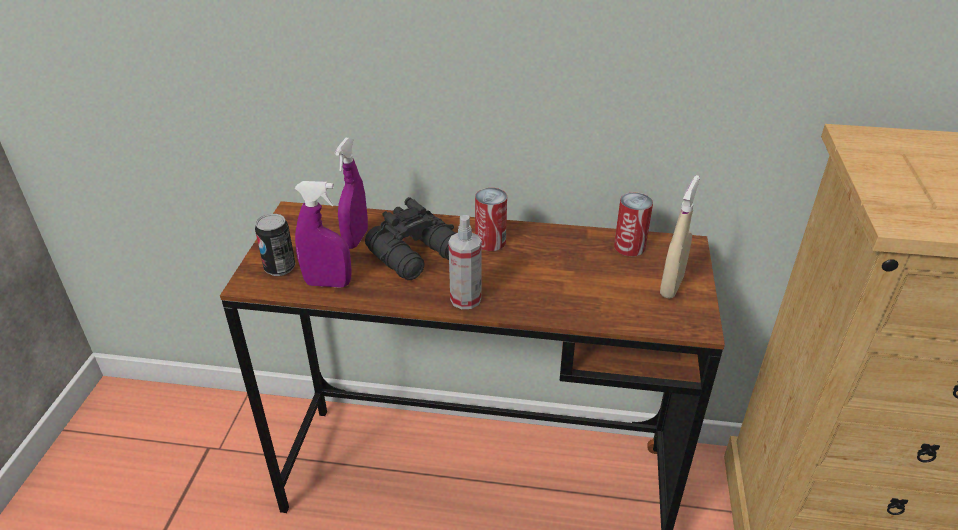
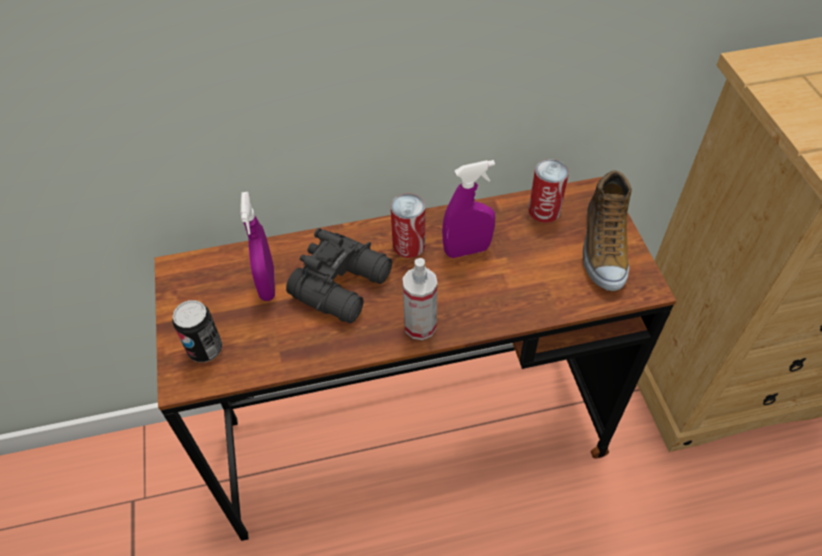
camera: 20 degrees left, 15 degrees up
(328, 283) = (269, 352): purple spray bottle -> purple spray bottle (467, 250)
(671, 286) = (603, 247): beige spray bottle -> shoe

